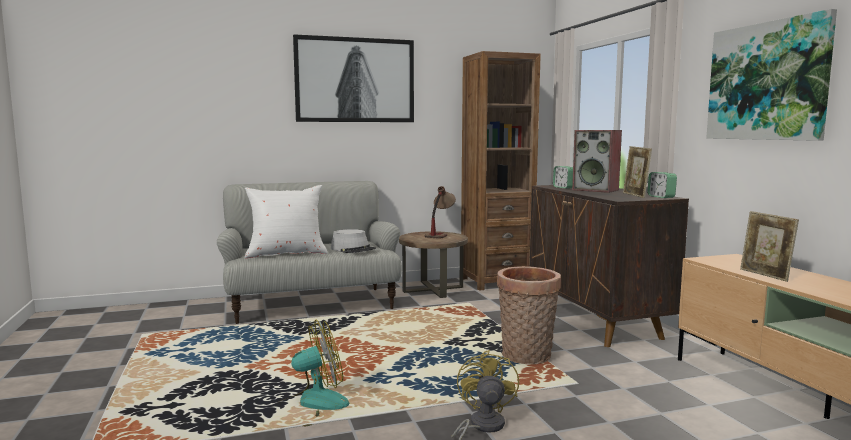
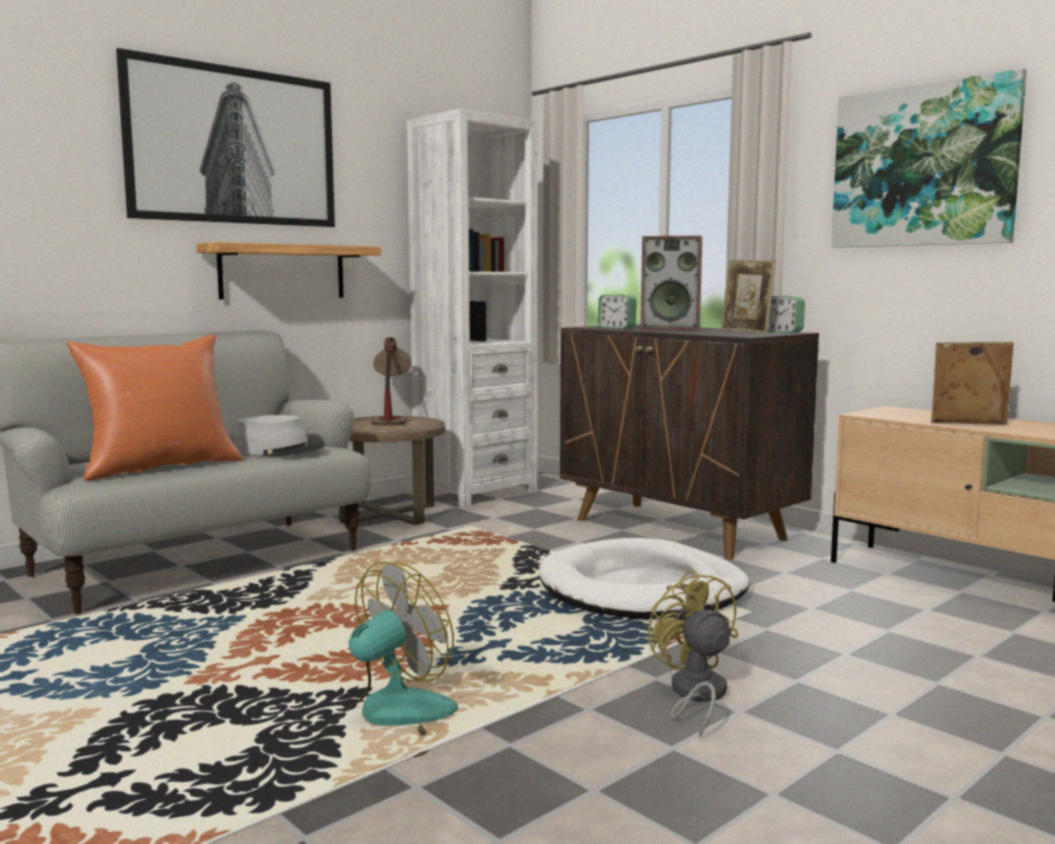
camera: 25 degrees left, 0 degrees up
(286, 253) = (160, 467): white pillow -> orange pillow
(381, 148) = (282, 272): none -> shelf
(496, 281) = (475, 492): brown bookcase -> white bookcase
(526, 357) = (642, 589): basket -> white dog bed
(765, 275) = (968, 424): picture frame -> picture frame turned 150 degrees clockwise

